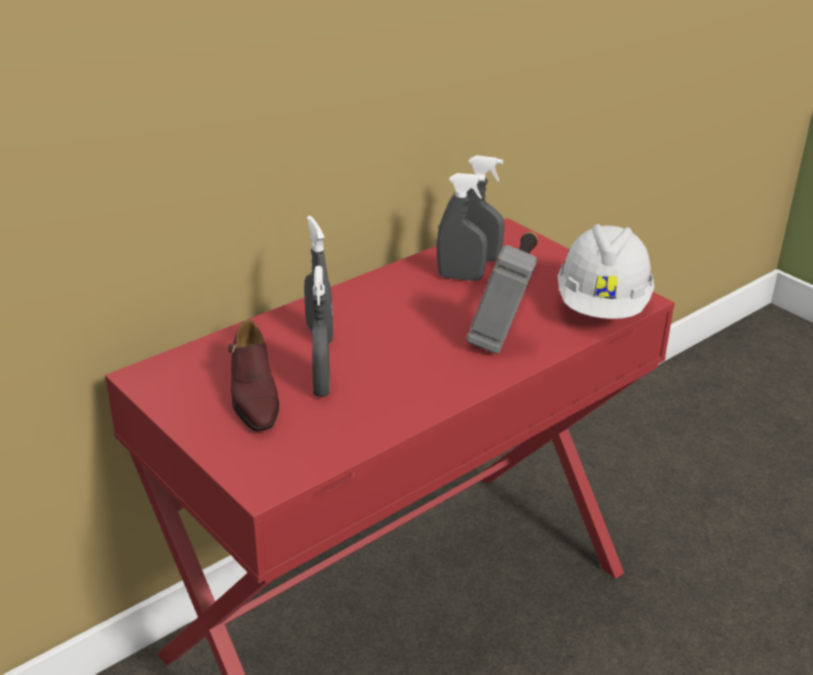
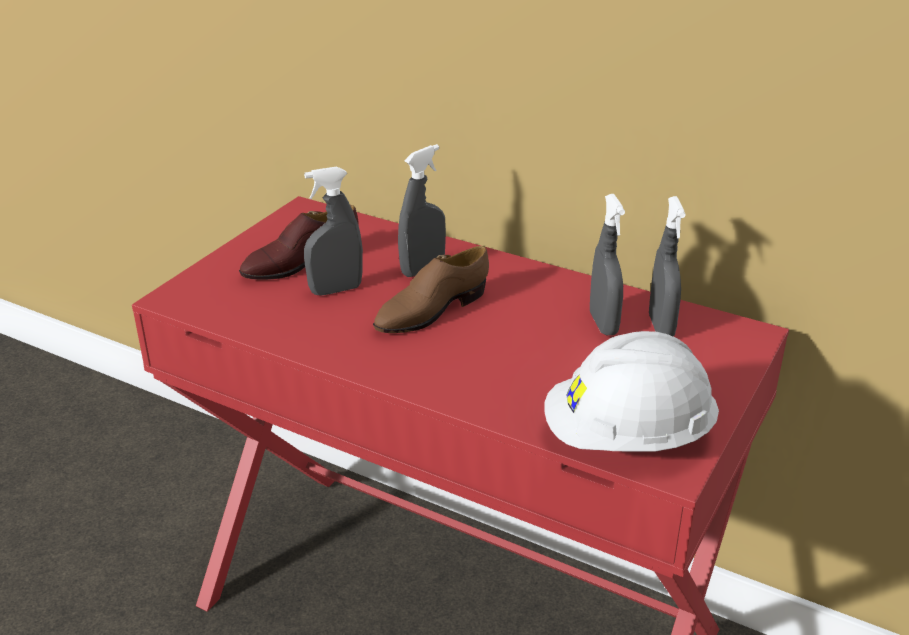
camera: 70 degrees right, 0 degrees up
(391, 344) = (431, 310): none -> brown shoe
(510, 308) = (562, 369): hammer -> none

